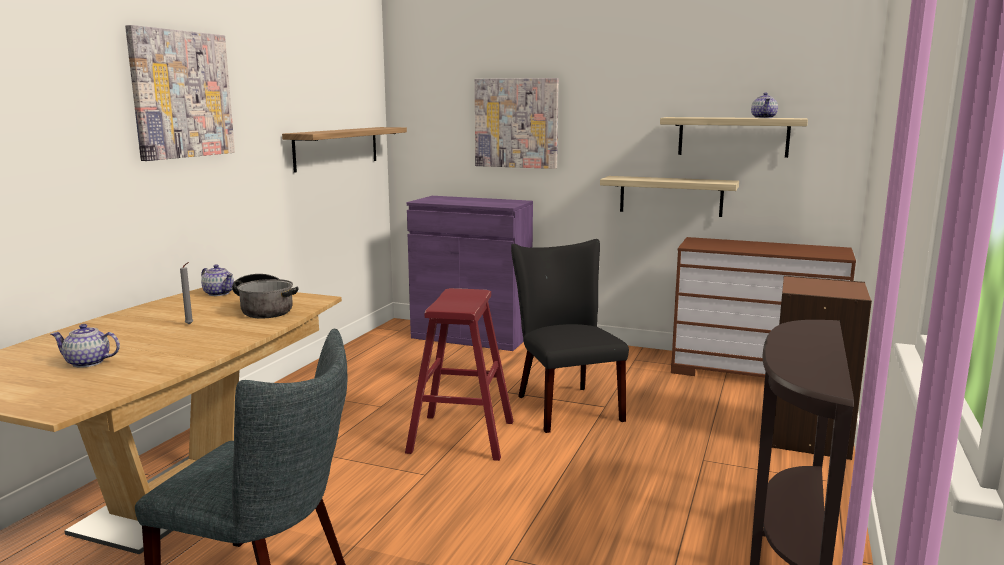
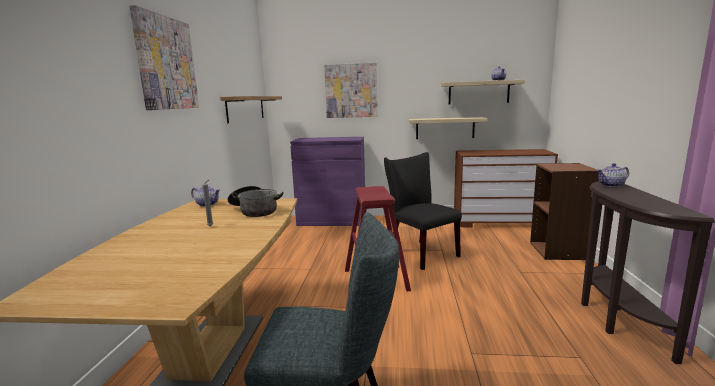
camera: 15 degrees left, 0 degrees up
(88, 363) = (159, 263): teapot -> teapot (611, 185)

